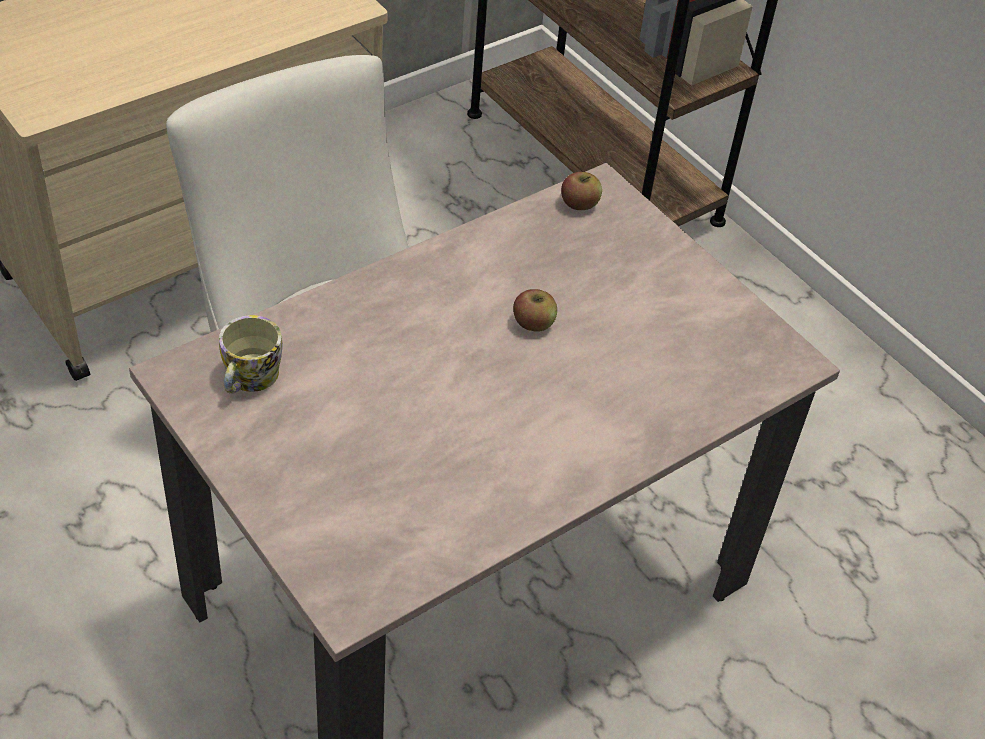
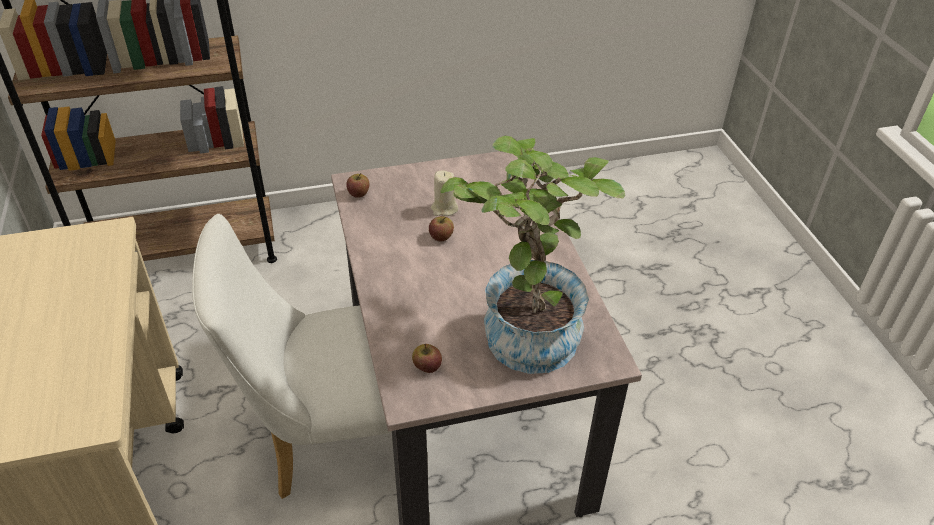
camera: 65 degrees left, 5 degrees down
(248, 379) = (427, 366): mug -> apple
(375, 474) = (524, 328): none -> potted plant
(603, 309) = (444, 209): none -> beige candle

